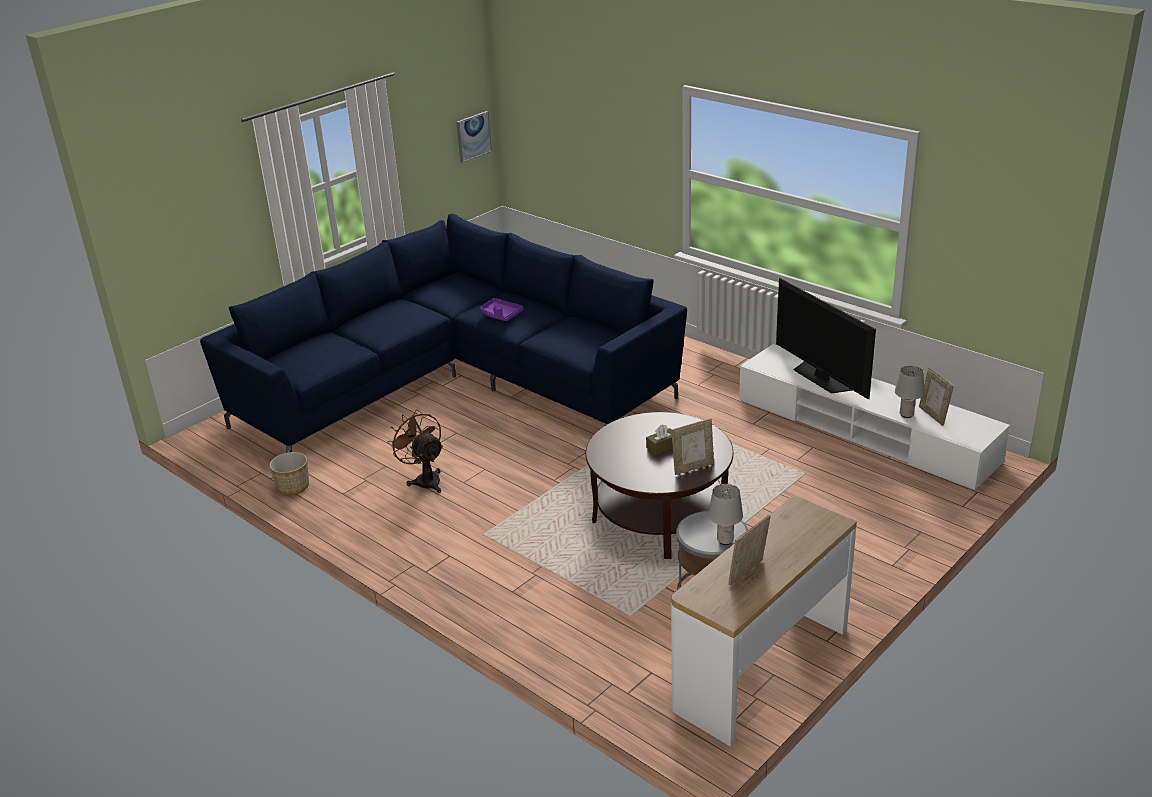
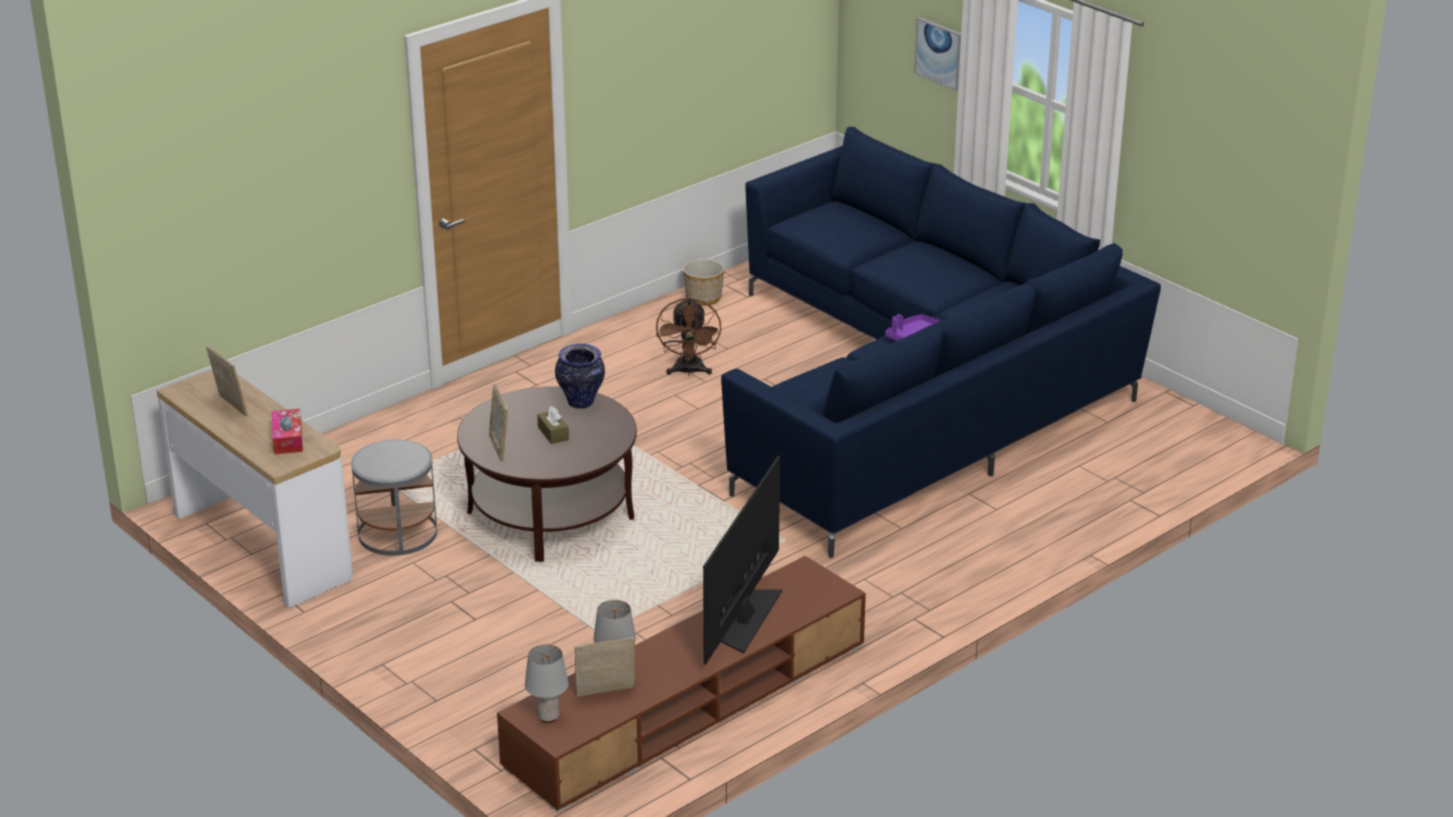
camera: 95 degrees right, 0 degrees up
(425, 480) = (689, 372): brown fan -> brown fan turned 120 degrees clockwise
(473, 136) = (1268, 199): picture -> picture (939, 53)
(611, 440) = (581, 403): none -> vase
(725, 541) = (369, 464): grey table lamp -> grey table lamp (548, 717)
(790, 527) = (287, 439): none -> tissue box
(821, 378) = (745, 618): television -> television turned 45 degrees counterclockwise
(865, 431) = (687, 705): white tv stand -> brown tv stand

